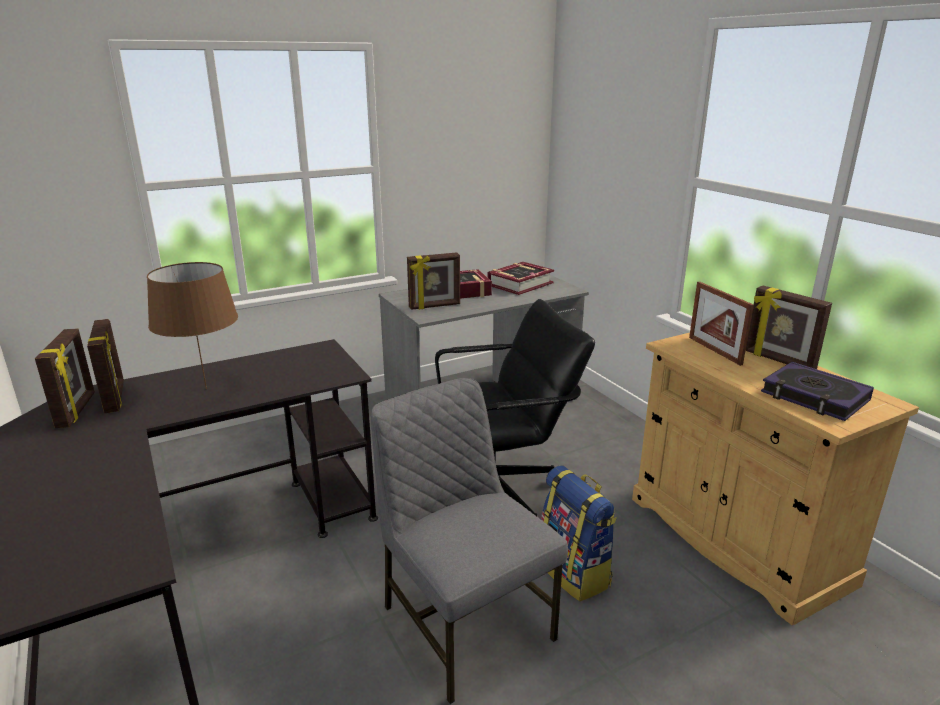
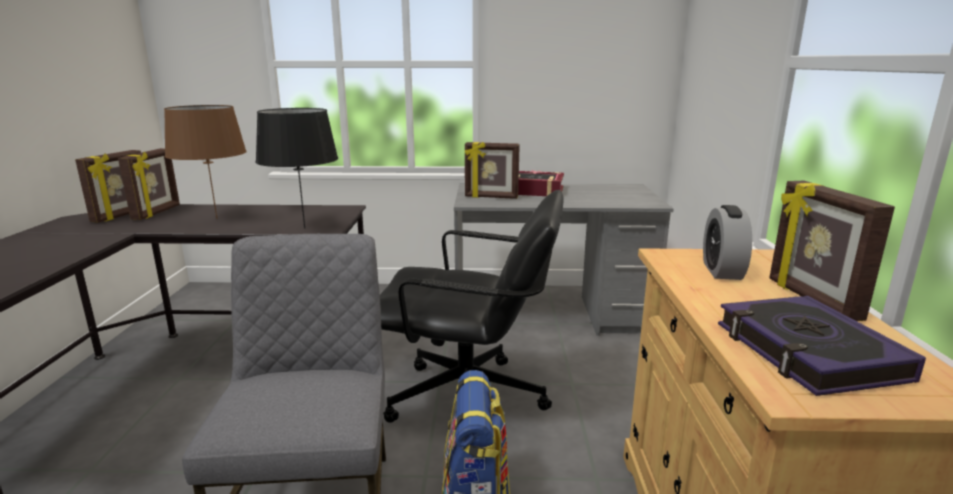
camera: 30 degrees right, 5 degrees down
(324, 379) = (304, 228): none -> black table lamp
(520, 284) = (604, 193): book -> none
(714, 350) = (722, 271): picture frame -> alarm clock

